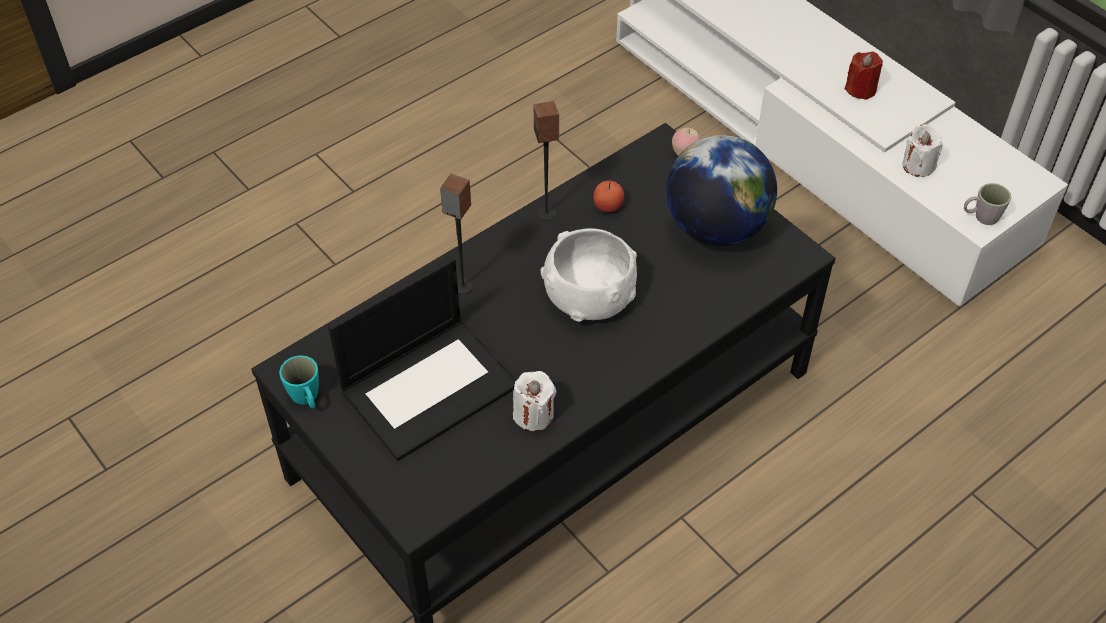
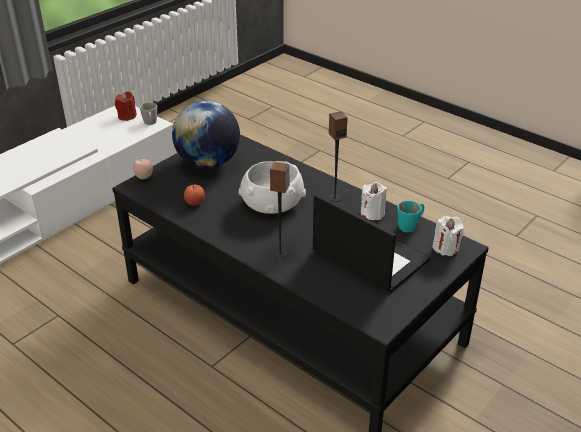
camera: 100 degrees left, 15 degrees down
(306, 398) = (401, 309): turquoise mug -> turquoise mug (410, 225)
(546, 213) = (205, 226): speaker -> speaker (334, 198)
(861, 89) = (42, 157): red candle -> red candle (127, 116)
(918, 166) = (110, 141): white candle -> white candle (446, 248)

